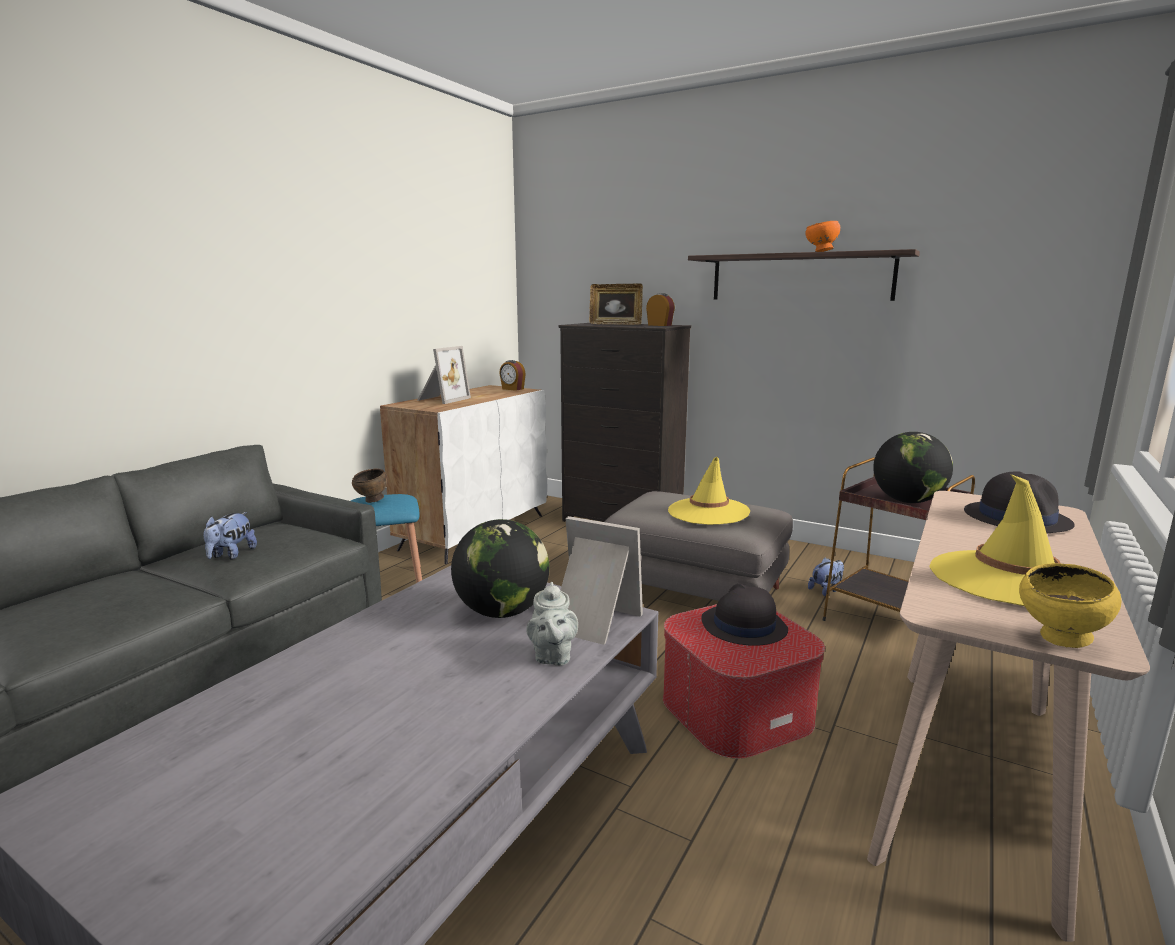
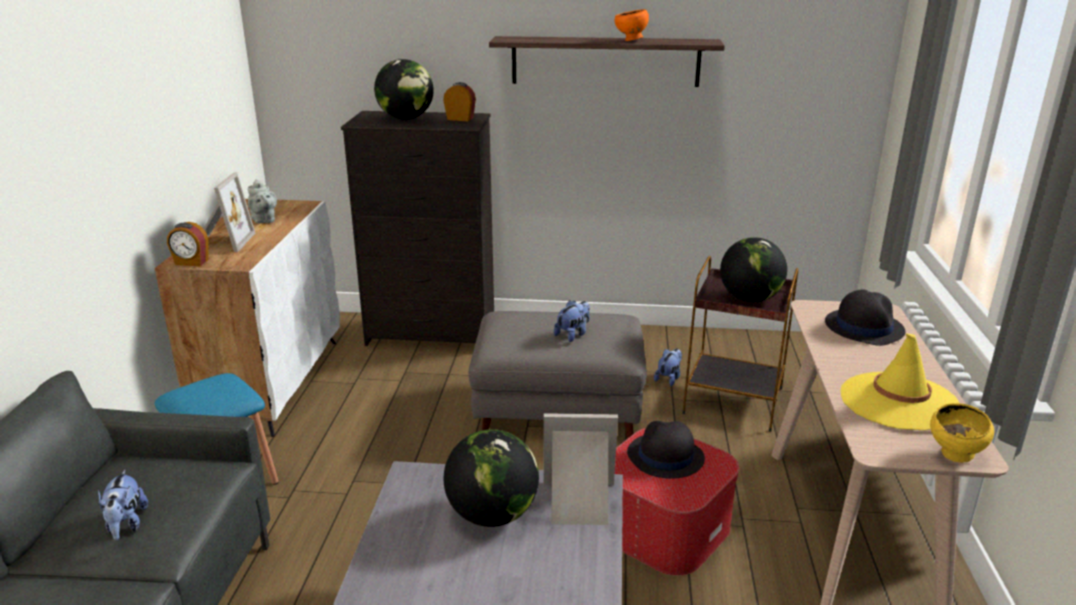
camera: 25 degrees left, 10 degrees up
(372, 501) = (199, 395): brown bowl -> none
(512, 389) = (285, 205): alarm clock -> alarm clock (191, 262)
(552, 656) = (576, 551): grey teapot -> grey teapot (264, 220)
(615, 324) = (406, 118): picture frame -> globe
(708, 512) = (573, 334): yellow hat -> plush toy

